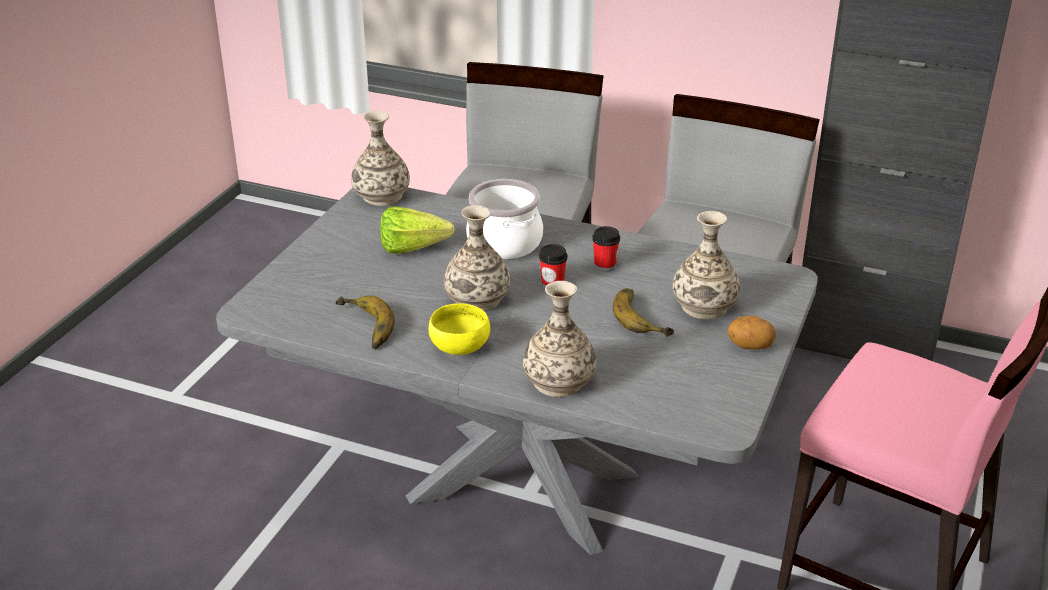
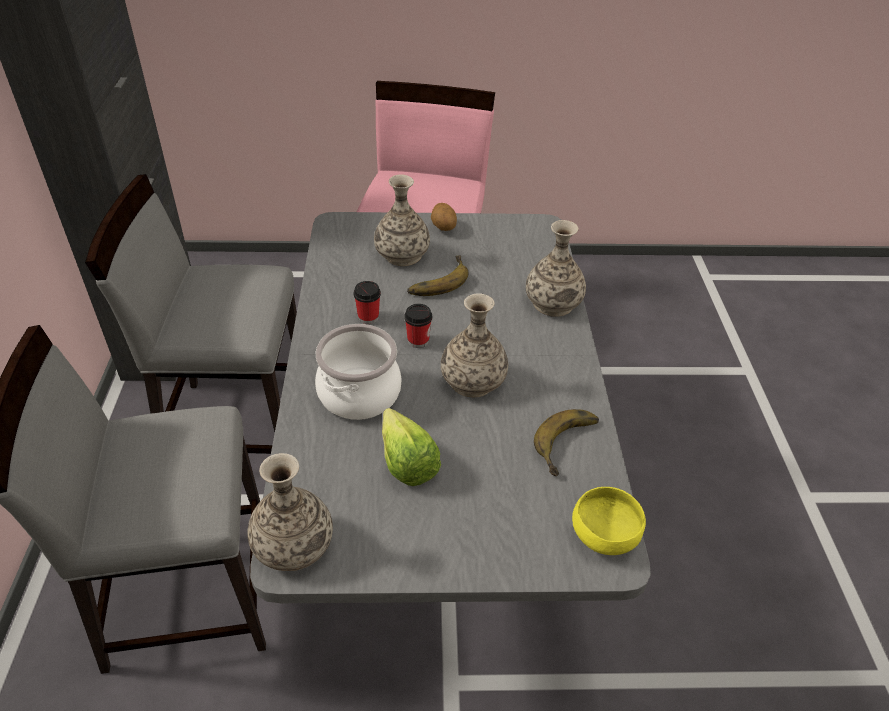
camera: 115 degrees left, 10 degrees up
(459, 346) = (550, 369): yellow bowl -> yellow bowl (602, 536)

